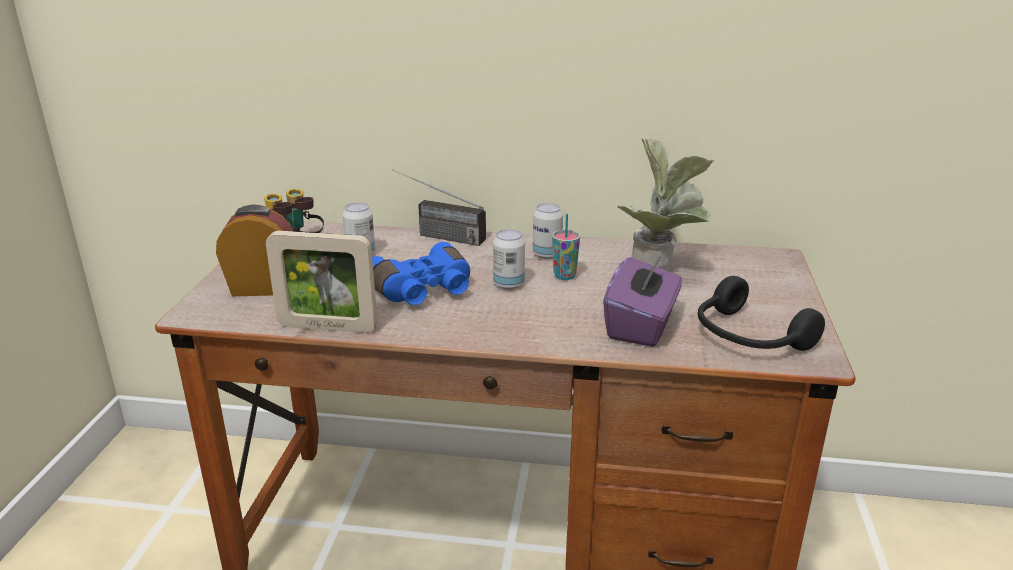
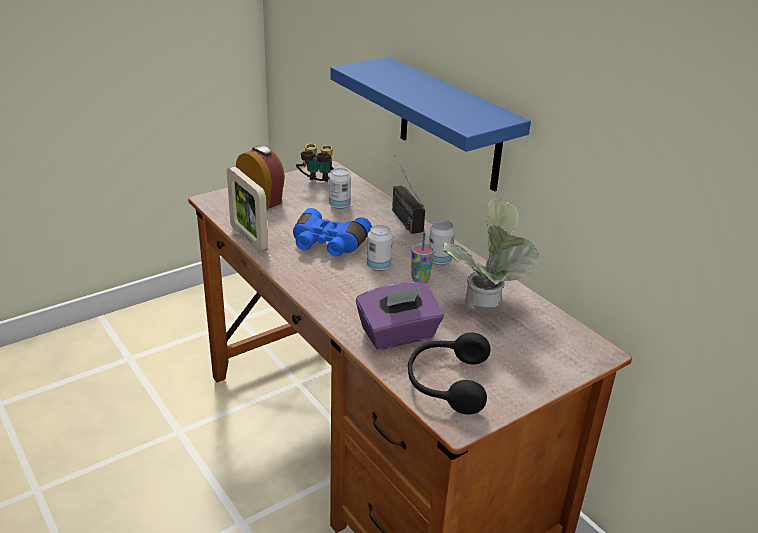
camera: 45 degrees right, 5 degrees up
(479, 101) = (450, 125): none -> blue shelf

